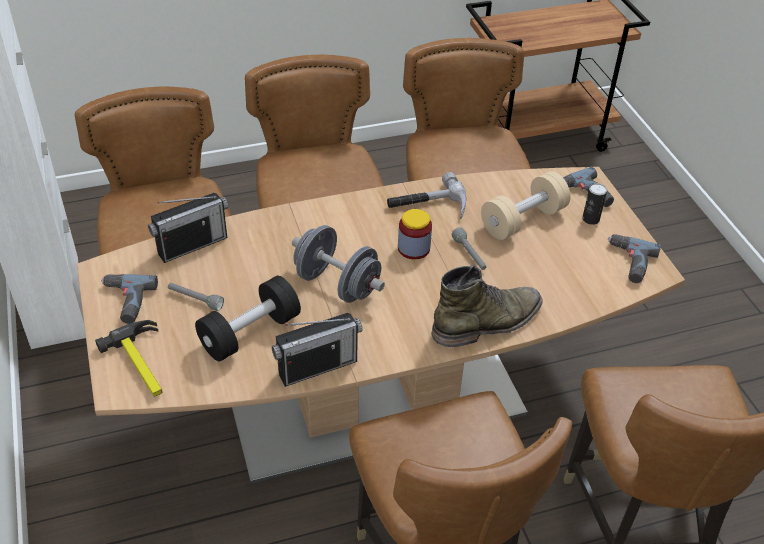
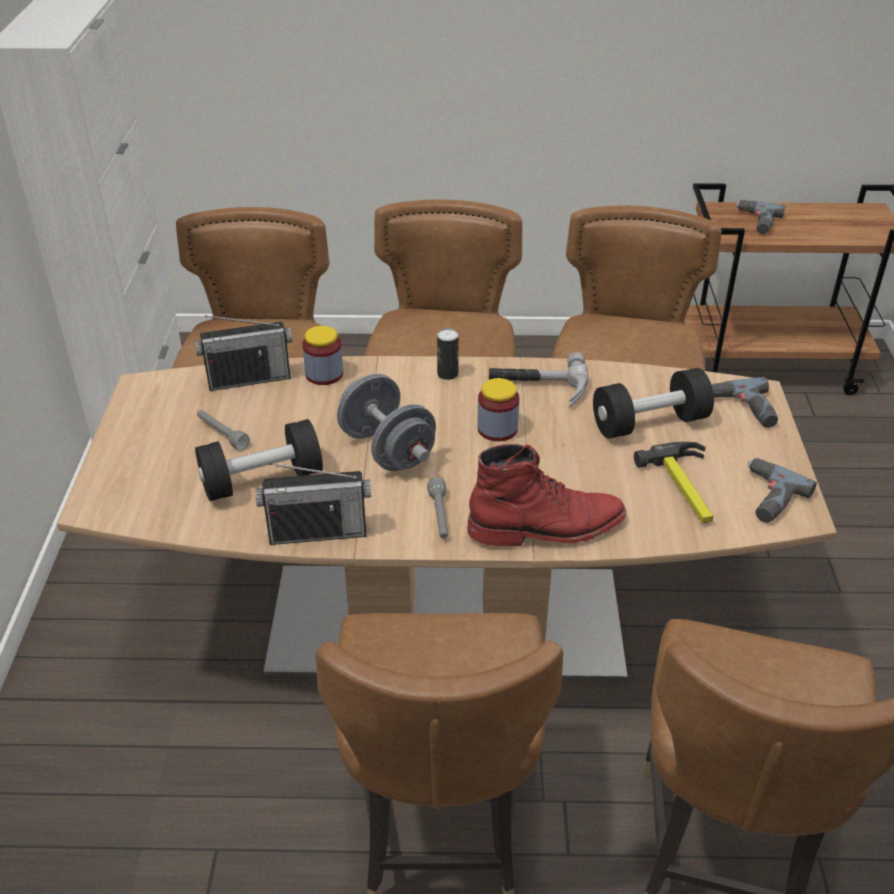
camera: 20 degrees right, 5 degrees down
(125, 302) = (147, 422): power drill -> power drill (756, 222)
(143, 364) = (131, 487): hammer -> hammer (687, 488)
(253, 228) = (324, 374): none -> jar
(469, 255) = (562, 448): grey flashlight -> grey flashlight (440, 516)
(487, 322) = (547, 527): green boot -> red boot
(523, 220) = (649, 423): beige dumbbell -> black dumbbell
(590, 219) = (739, 438): can -> can (447, 374)

